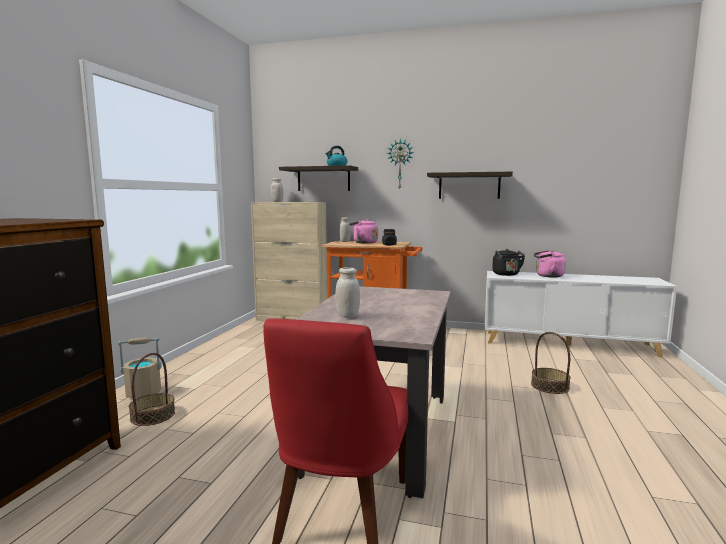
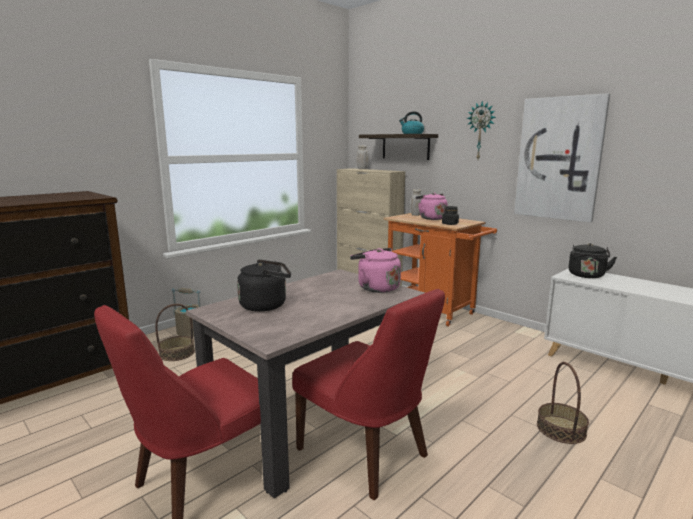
camera: 30 degrees right, 5 degrees up
(347, 316) = (266, 305): white jar -> black kettle
(451, 442) = (366, 455): none -> red chair
(469, 186) = (559, 158): shelf -> picture
(547, 276) = (643, 286): pink kettle -> pink kettle (376, 288)

